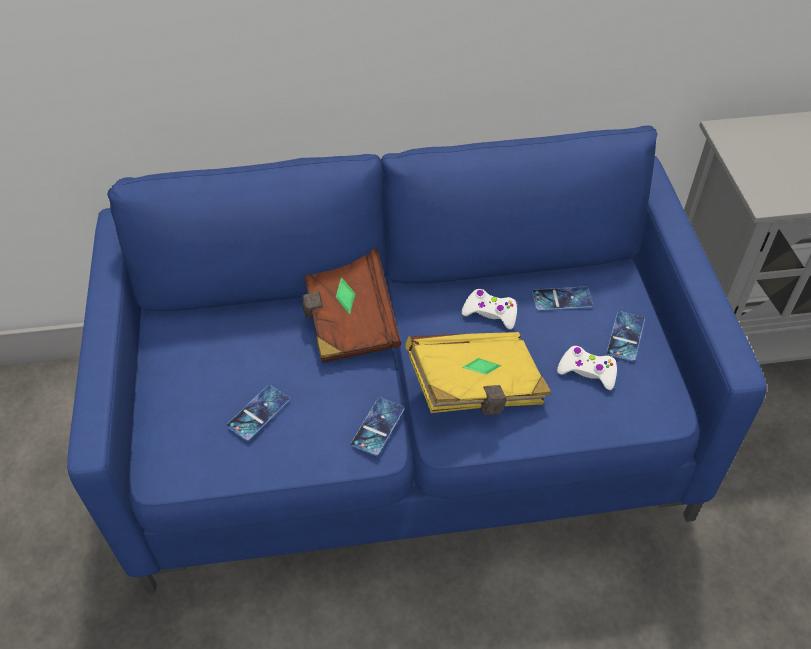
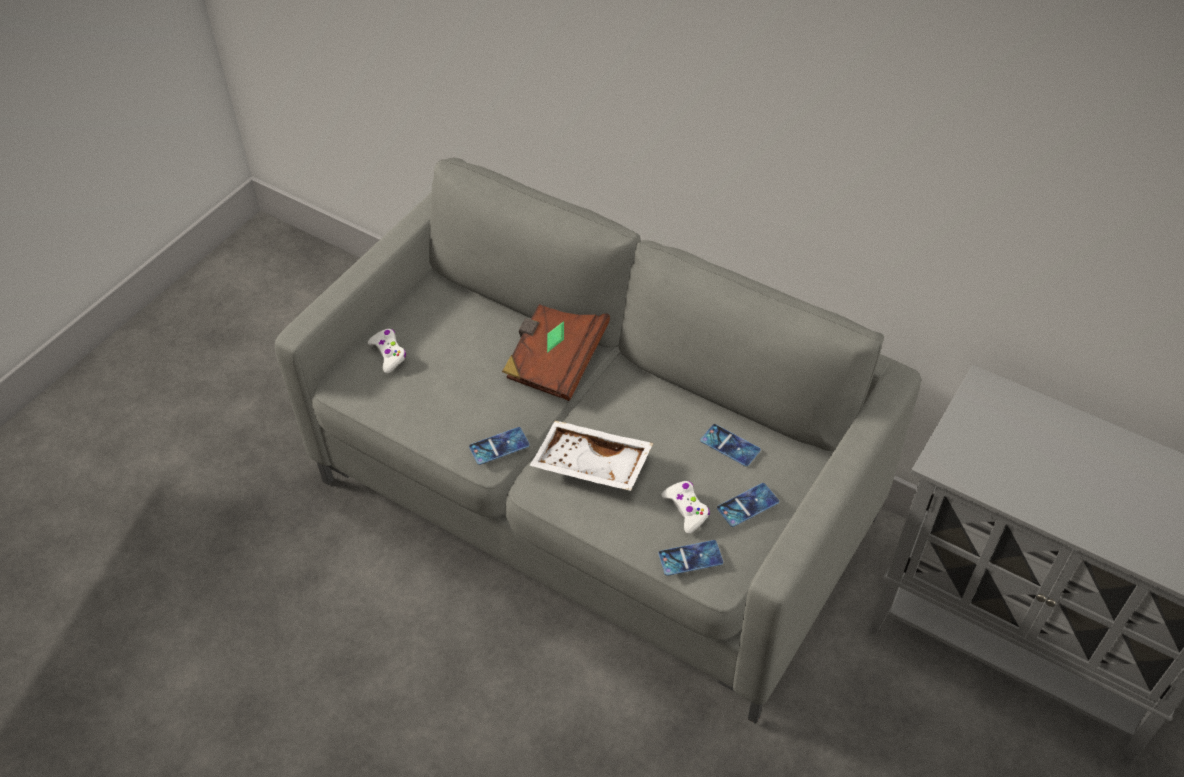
camera: 40 degrees right, 0 degrees up
(258, 413) = (432, 384): phone -> phone (690, 558)
(406, 439) = (593, 501): blue sofa -> grey sofa
(476, 389) = (590, 466): yellow book -> white tray
(490, 313) = (662, 420): white game controller -> white game controller (388, 354)

